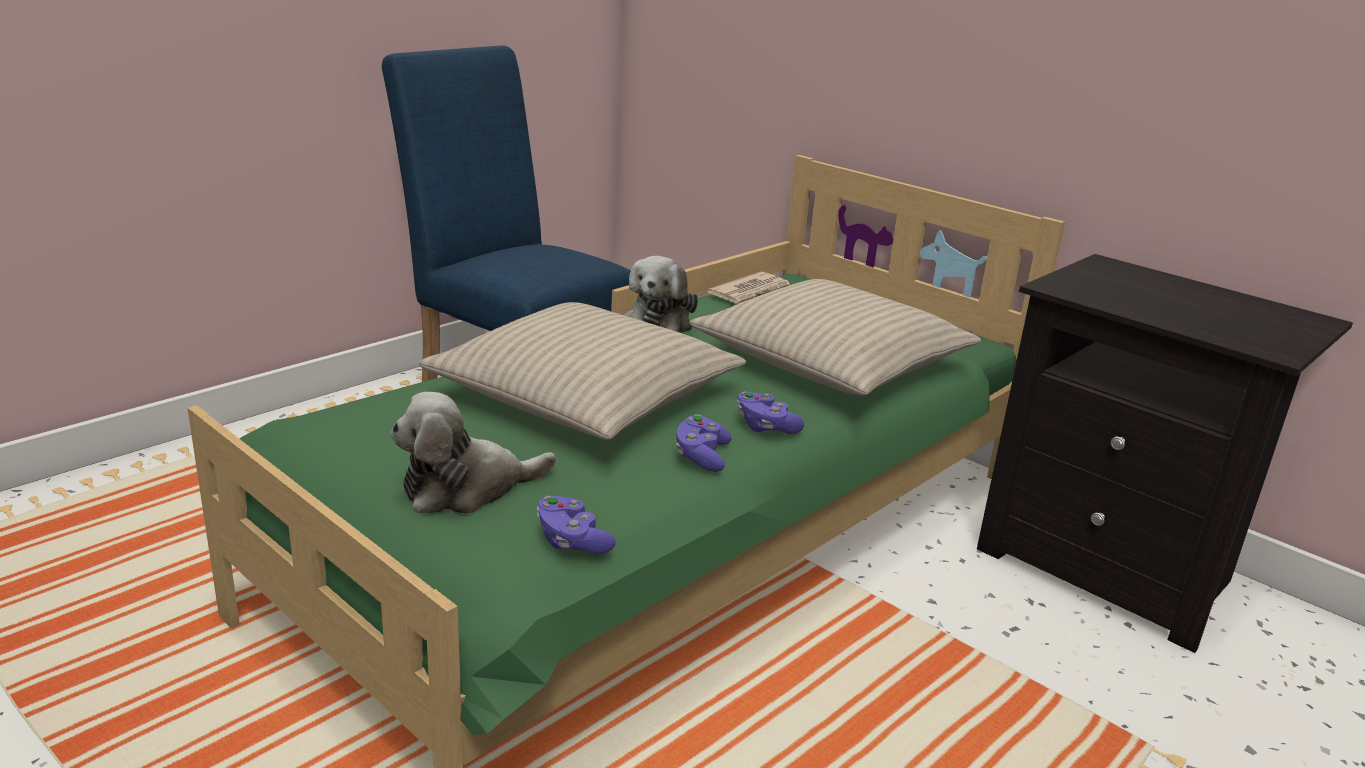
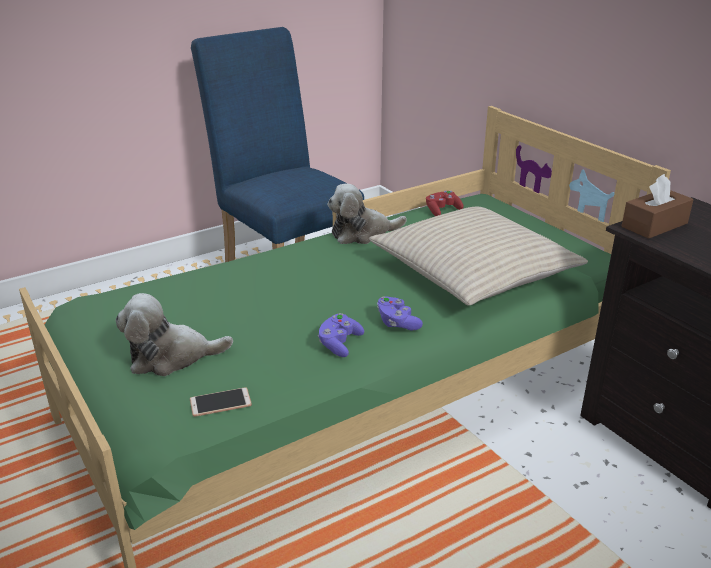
camera: 15 degrees right, 5 degrees up
(572, 541) = (220, 403): purple game controller -> phone
(585, 396) = (282, 291): beige pillow -> none
(660, 323) = (362, 233): plush toy -> plush toy turned 45 degrees clockwise
(752, 293) = (442, 211): newspaper -> red game controller
(1074, 283) = (654, 225): none -> brown tissue box

